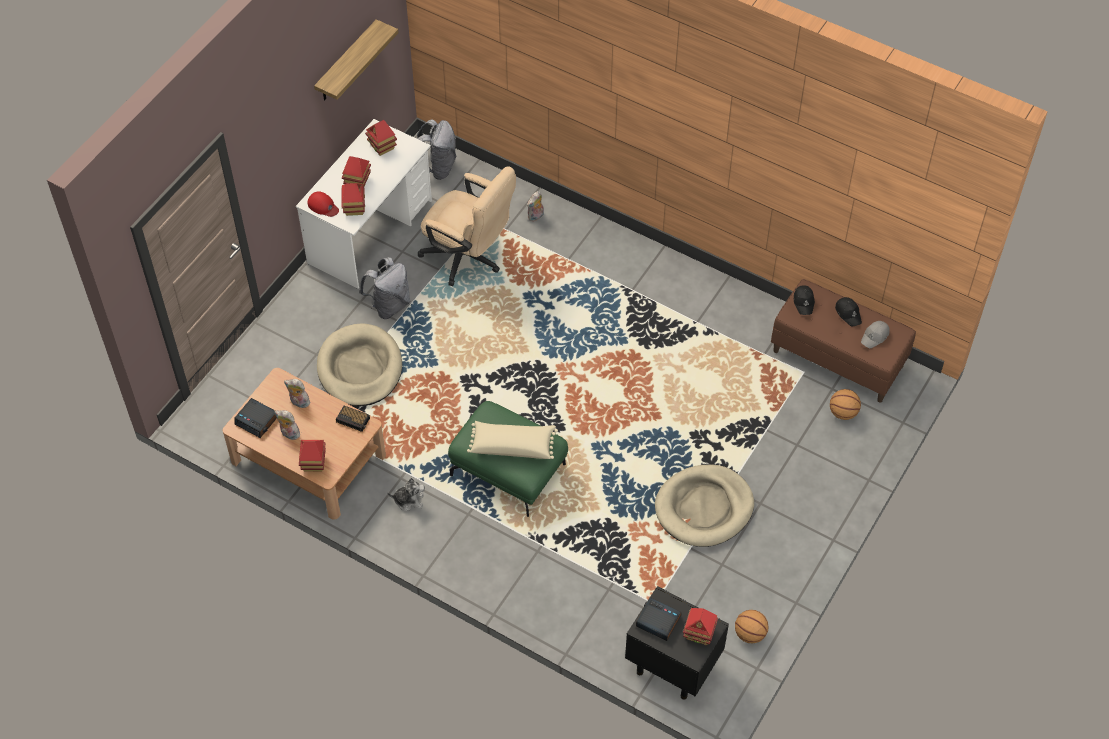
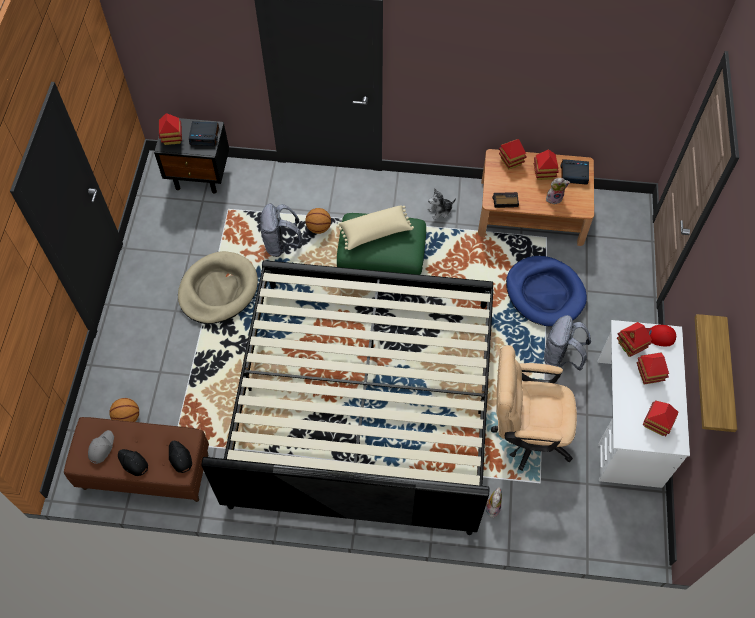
camera: 155 degrees right, 5 degrees up
(289, 434) = (543, 174): plush toy -> toy house
(360, 368) = (545, 293): beige dog bed -> blue dog bed
(437, 167) = (619, 524): grey backpack -> grey backpack (281, 244)
(603, 340) = (363, 401): none -> bed
(749, 634) = (152, 215): basketball -> basketball (319, 228)

